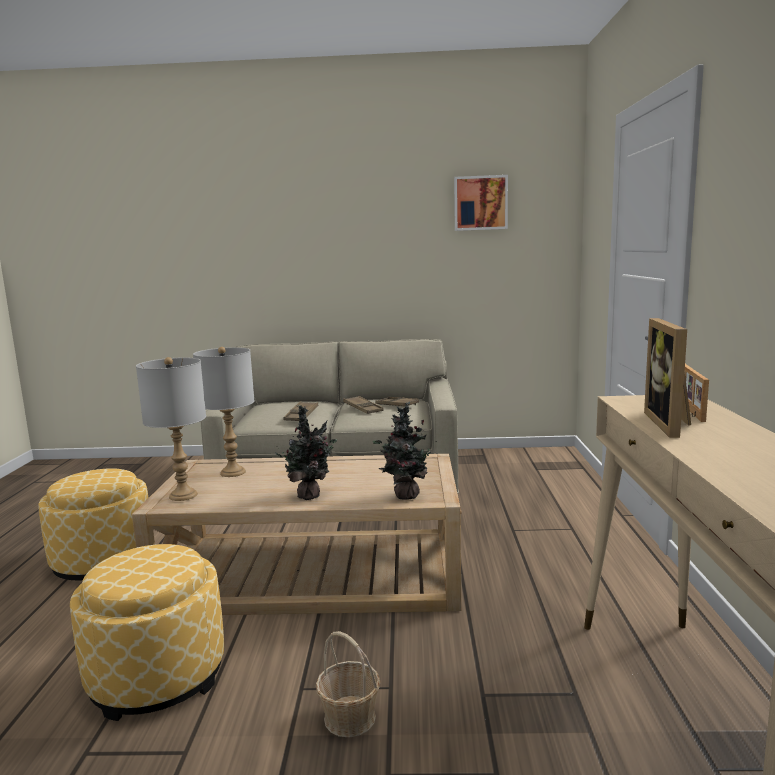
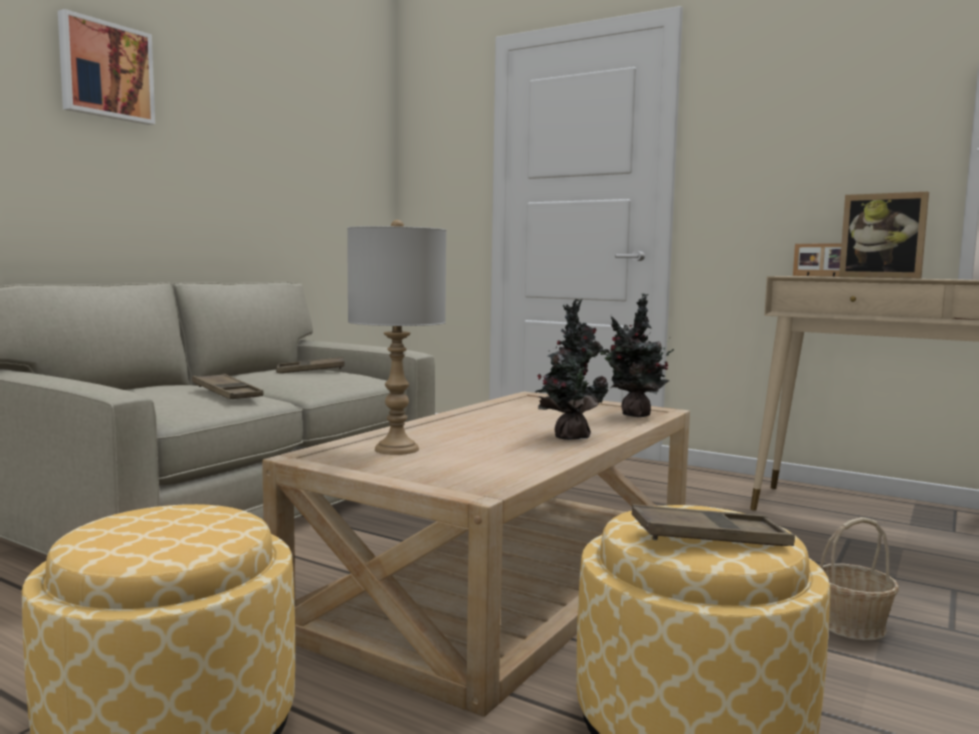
camera: 60 degrees left, 5 degrees down
(183, 495) = (458, 475): grey table lamp -> none
(363, 408) = (283, 378): brown tray -> brown tray (709, 538)
(480, 203) = (311, 104): picture -> picture (105, 71)

